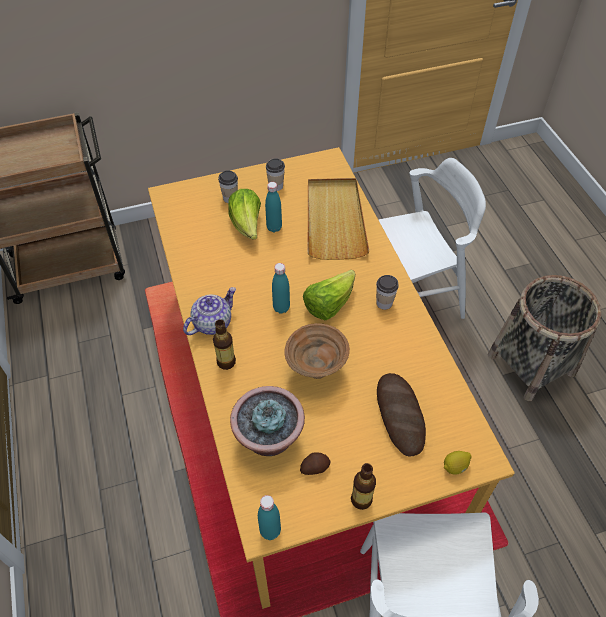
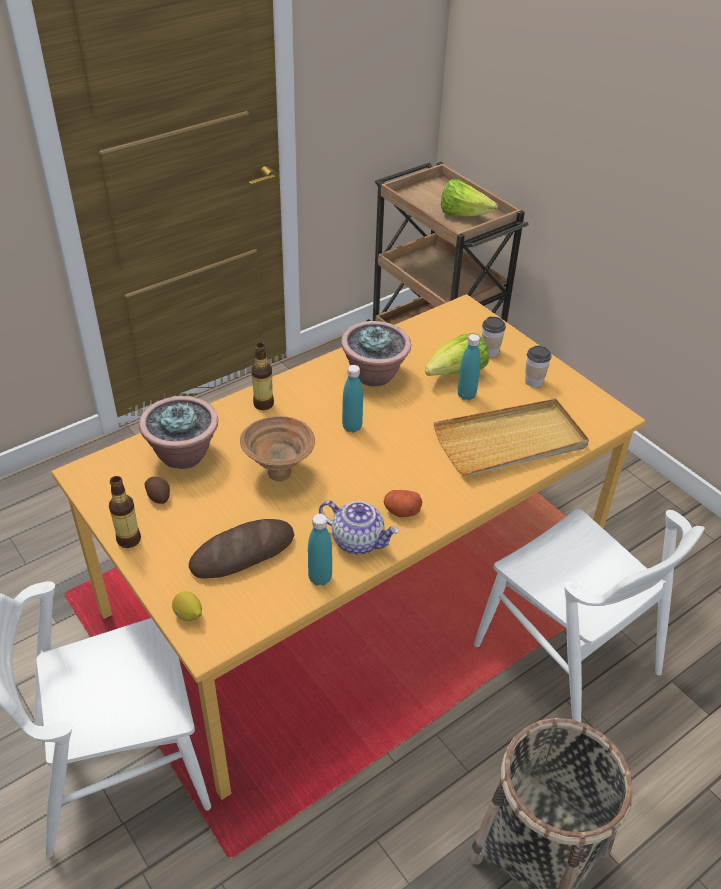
camera: 70 degrees right, 10 degrees down
(212, 323) = (308, 382): teapot -> teapot (358, 540)
(224, 275) = (374, 375): none -> potted plant
(270, 531) = (82, 479): turquoise bottle -> turquoise bottle (320, 578)
(329, 304) = (375, 463): lettuce -> lettuce (463, 215)
(384, 303) = (401, 511): cup -> potato

